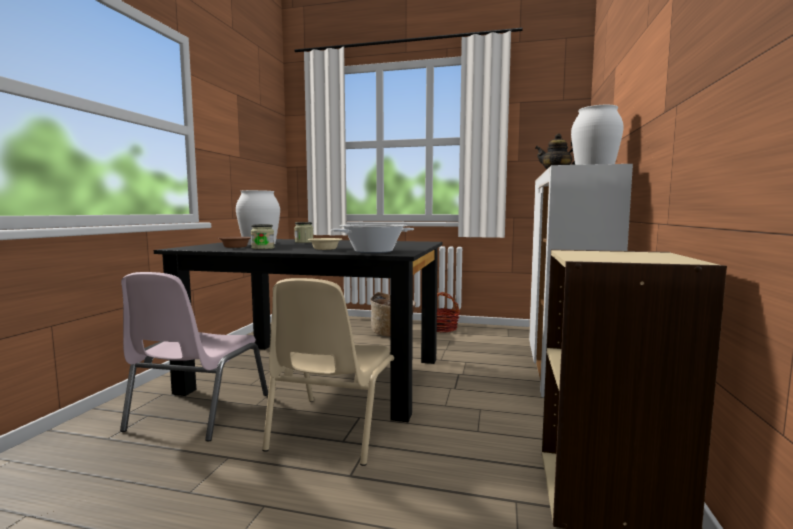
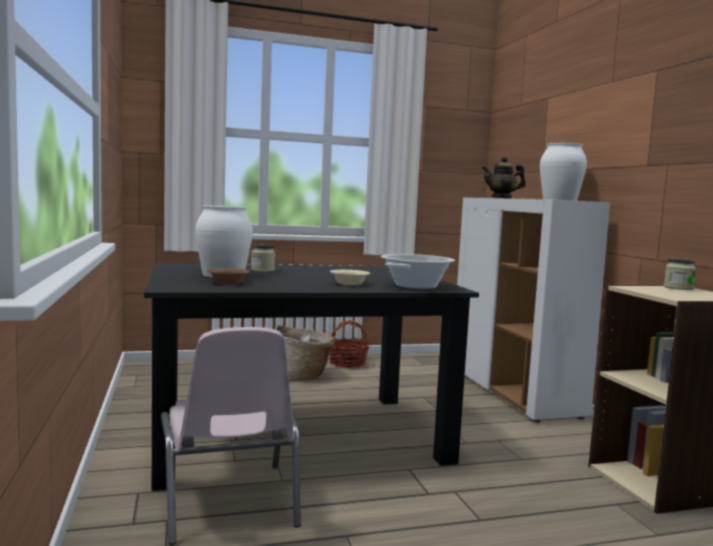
camera: 30 degrees left, 0 degrees up
(263, 248) = (274, 284): jar -> jar (678, 288)
(333, 430) = (404, 486): beige chair -> none

